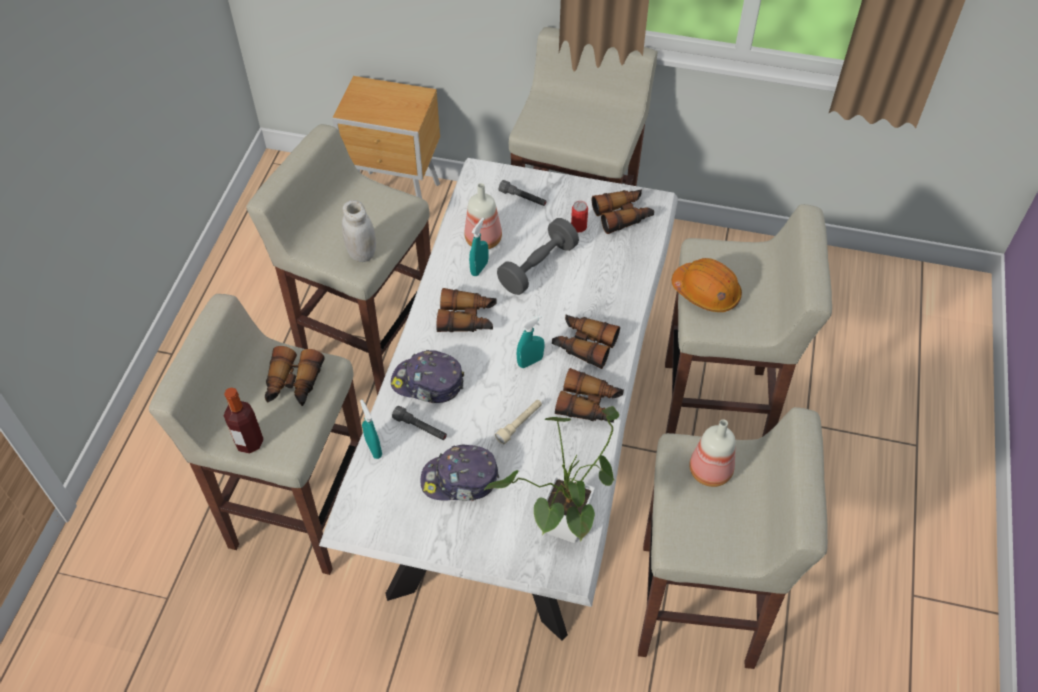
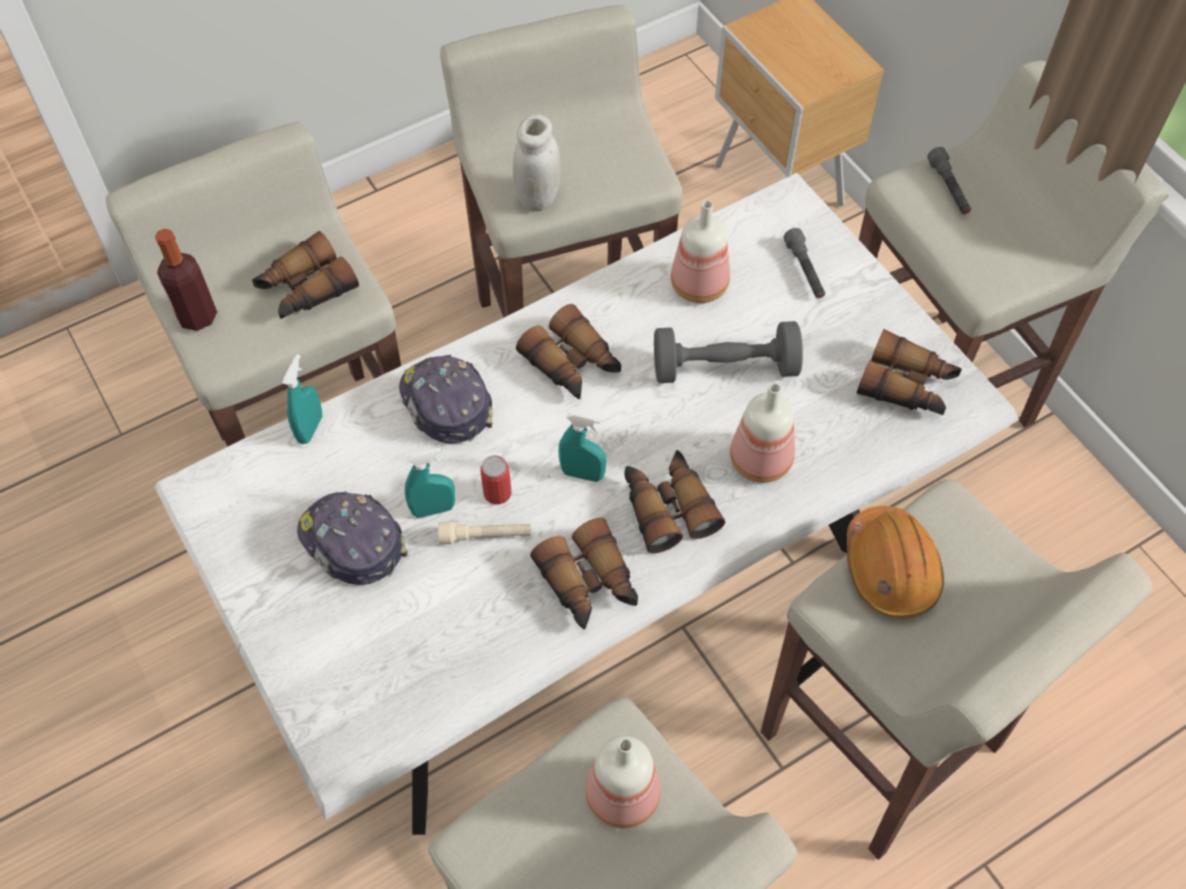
camera: 45 degrees right, 5 degrees up
(420, 428) = (380, 447): grey flashlight -> grey flashlight (948, 188)
(479, 268) = (654, 316): turquoise spray bottle -> turquoise spray bottle (433, 509)
(562, 534) = (380, 706): potted plant -> none
(578, 227) = (833, 357): can -> can (497, 493)
(599, 293) = (761, 459): none -> bottle

